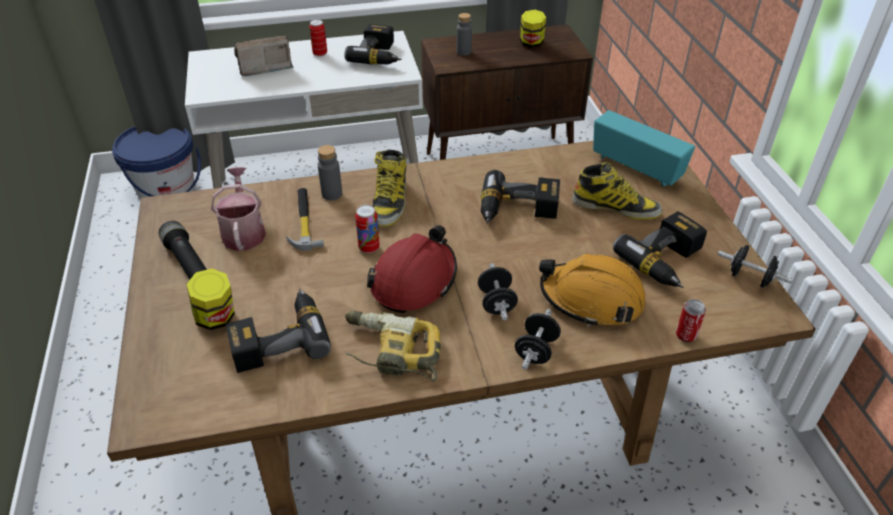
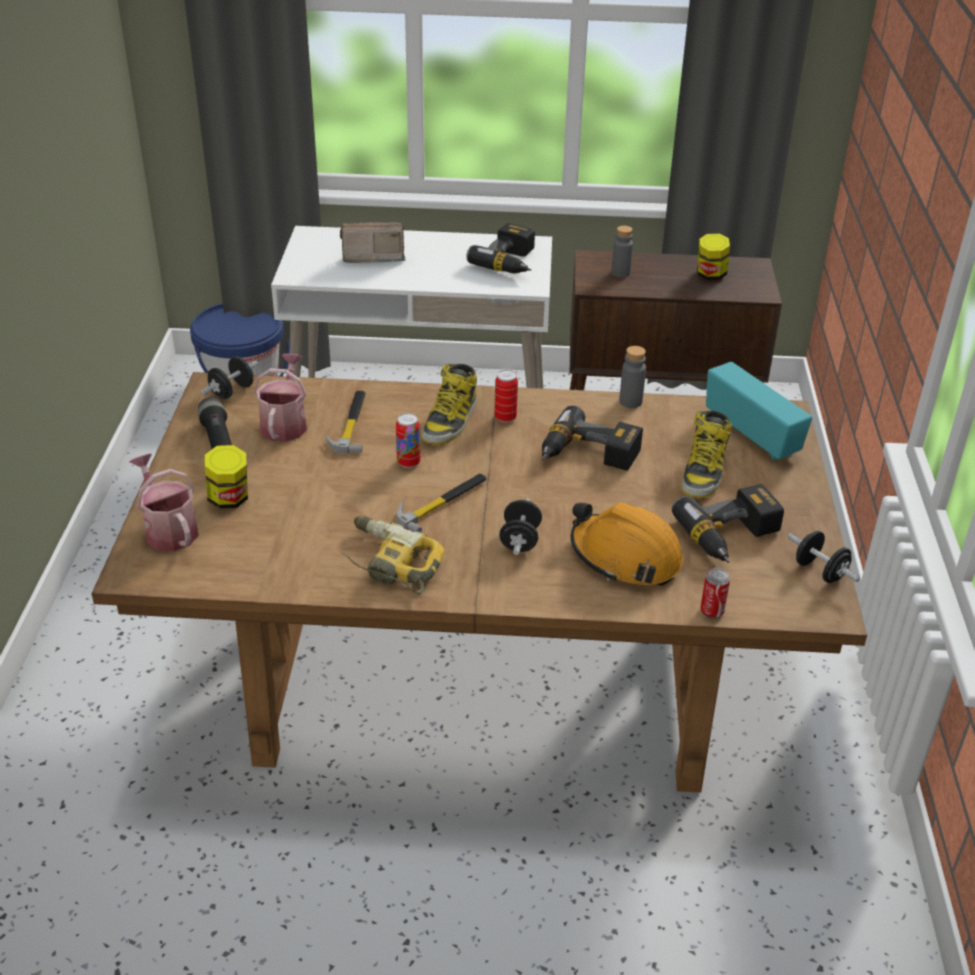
camera: 15 degrees right, 5 degrees down
(166, 363) = (168, 529): none -> watering can
(278, 338) = (283, 529): power drill -> none
(320, 54) = (442, 250): can -> can (505, 417)
(332, 194) = (391, 402): grey bottle -> grey bottle (630, 401)
(414, 280) = (442, 503): red hard hat -> hammer
(536, 350) = (540, 592): black dumbbell -> black dumbbell (232, 391)
(616, 207) = (704, 471): boot -> boot turned 75 degrees clockwise

